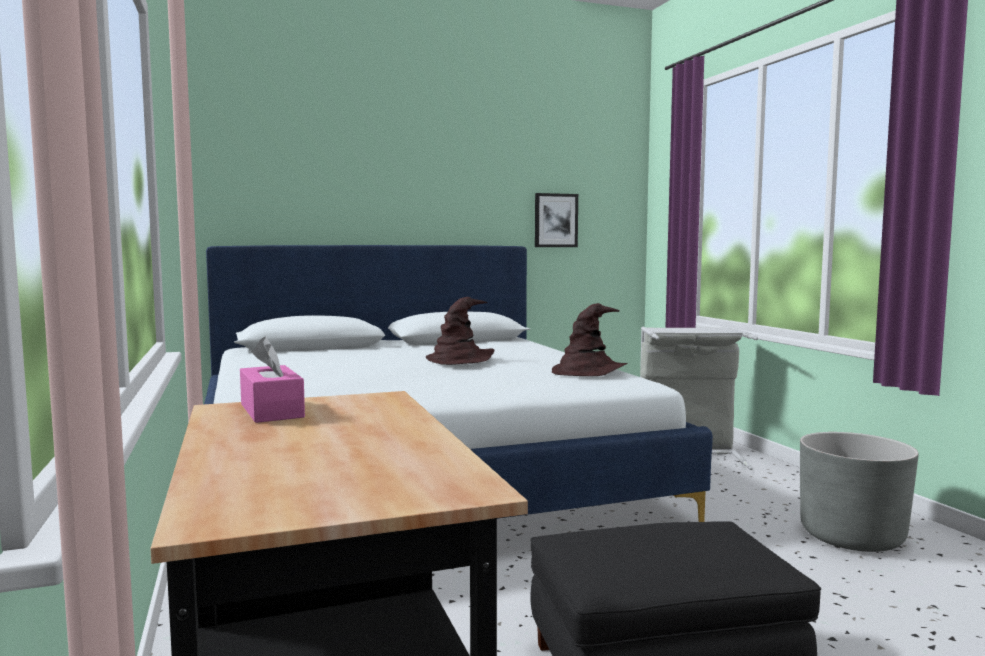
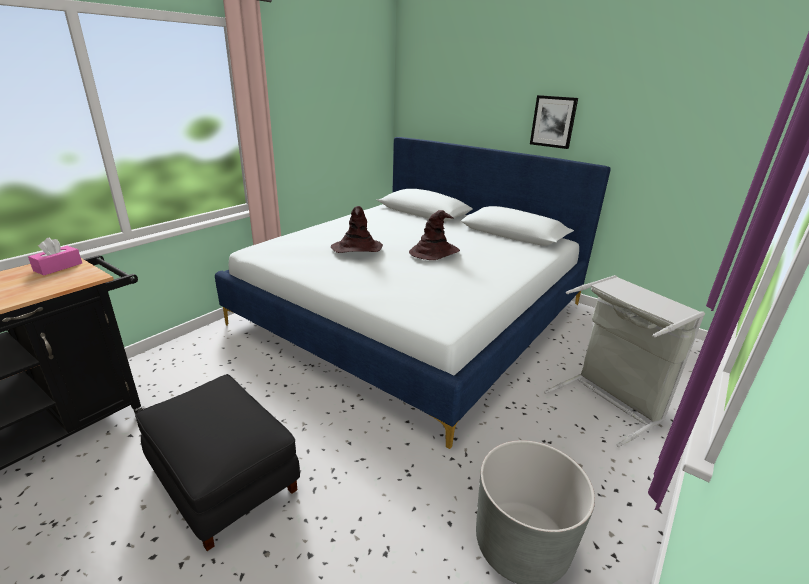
camera: 55 degrees right, 20 degrees up
(555, 220) = (657, 144): picture -> picture (553, 122)
(588, 371) = (455, 296): brown hat -> brown hat (357, 248)

